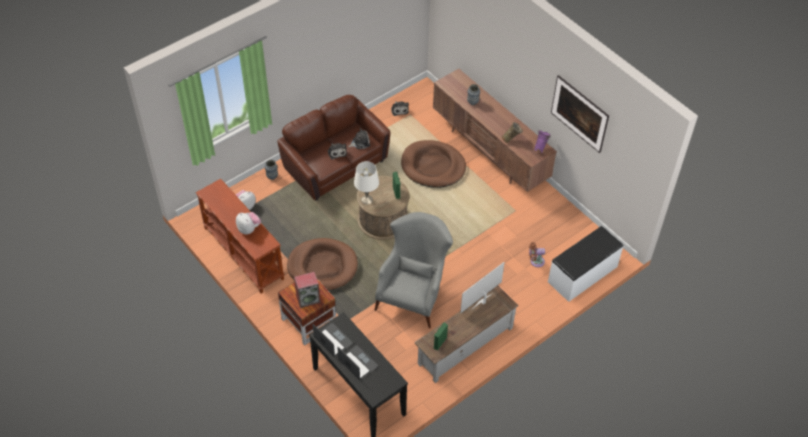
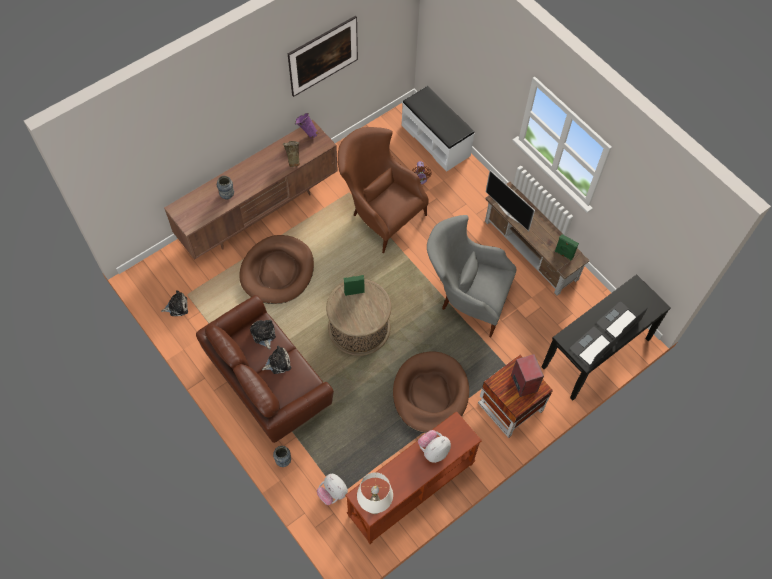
camera: 90 degrees left, 10 degrees up
(366, 199) = (365, 324): white table lamp -> white table lamp (374, 506)
(496, 232) = (379, 212): none -> brown armchair

